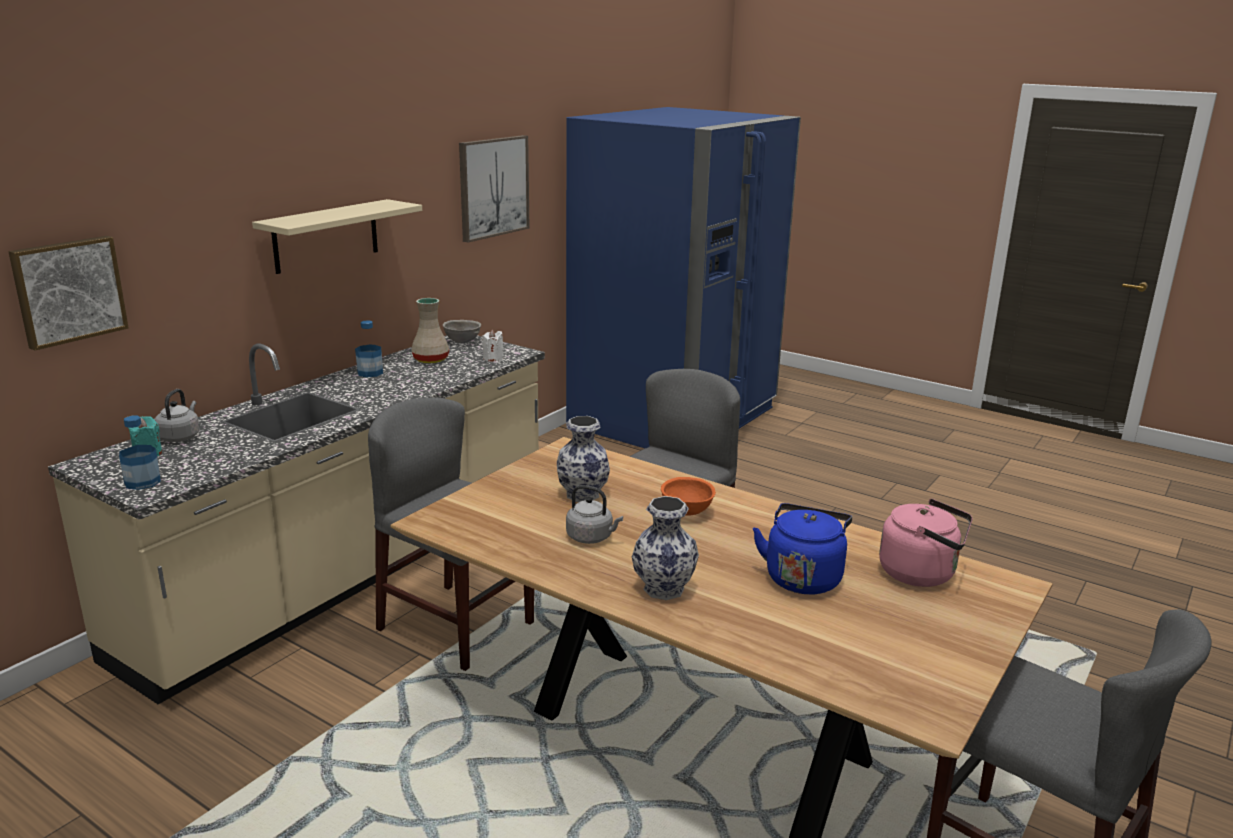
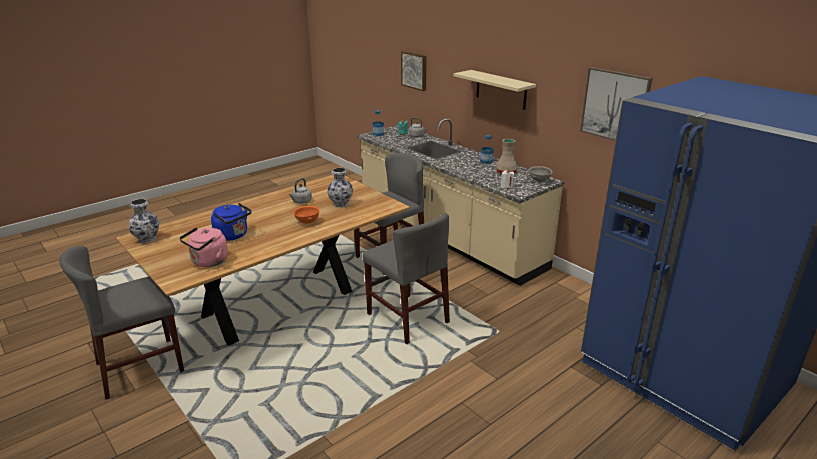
camera: 105 degrees right, 5 degrees up
(662, 589) = (252, 209): vase -> vase (147, 239)

